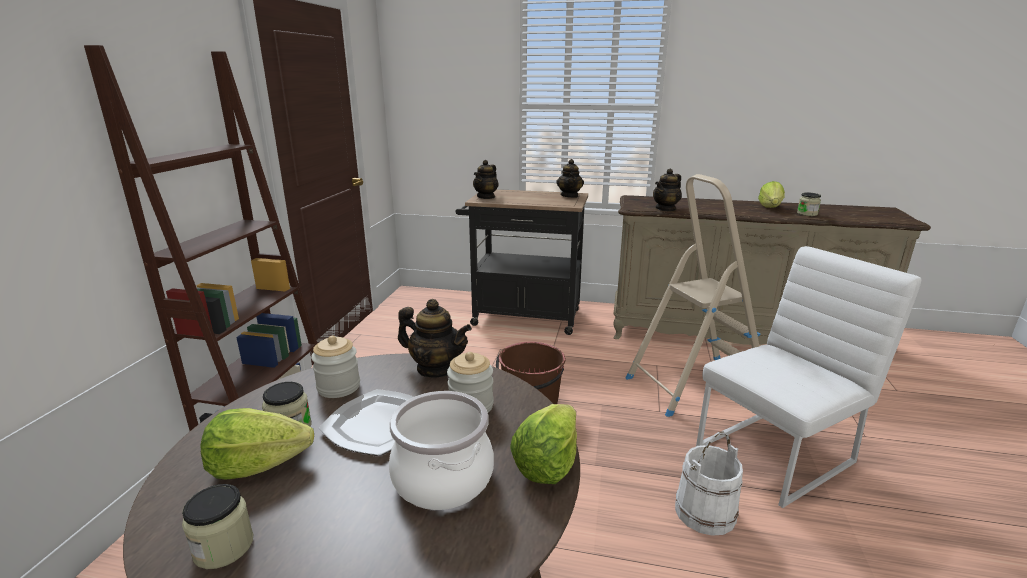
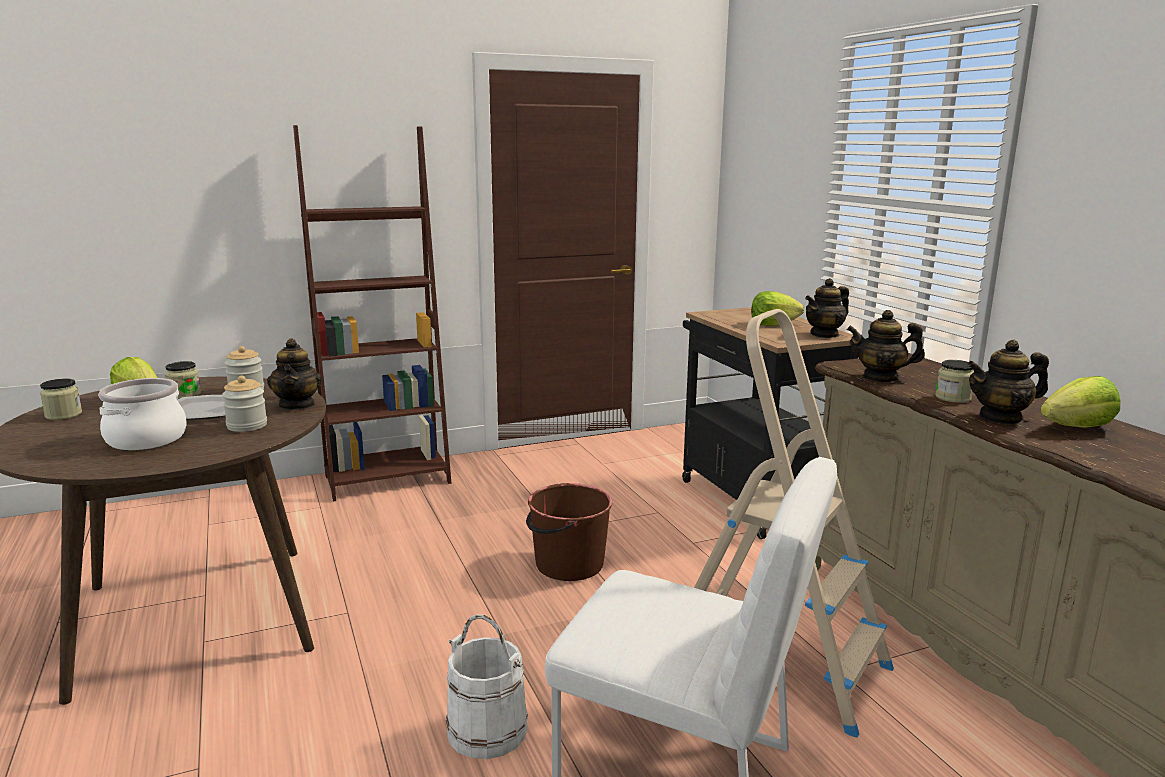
camera: 55 degrees right, 5 degrees down
(486, 197) = (727, 313): teapot -> teapot (1001, 418)
(548, 463) = (178, 460): lettuce -> lettuce (773, 324)
(807, 214) = (1104, 453): jar -> jar (953, 398)

